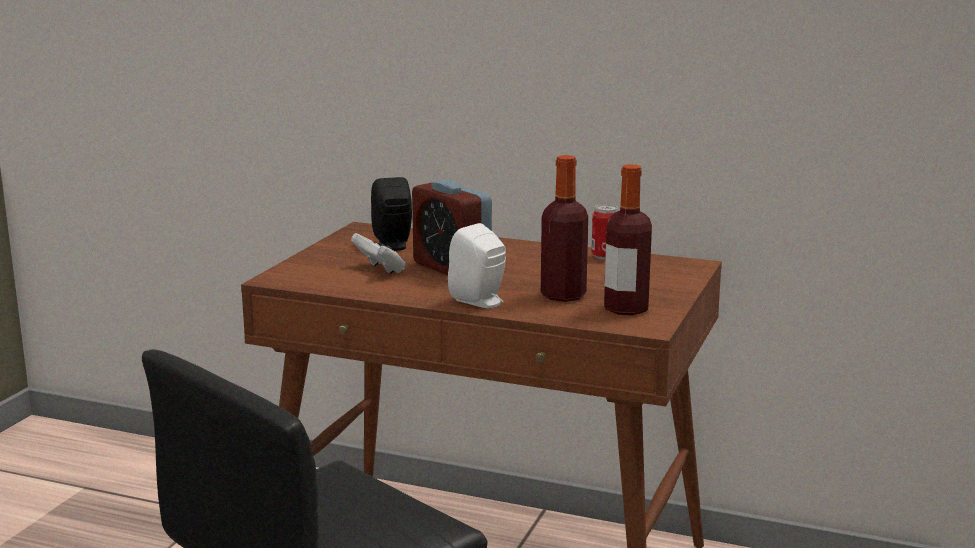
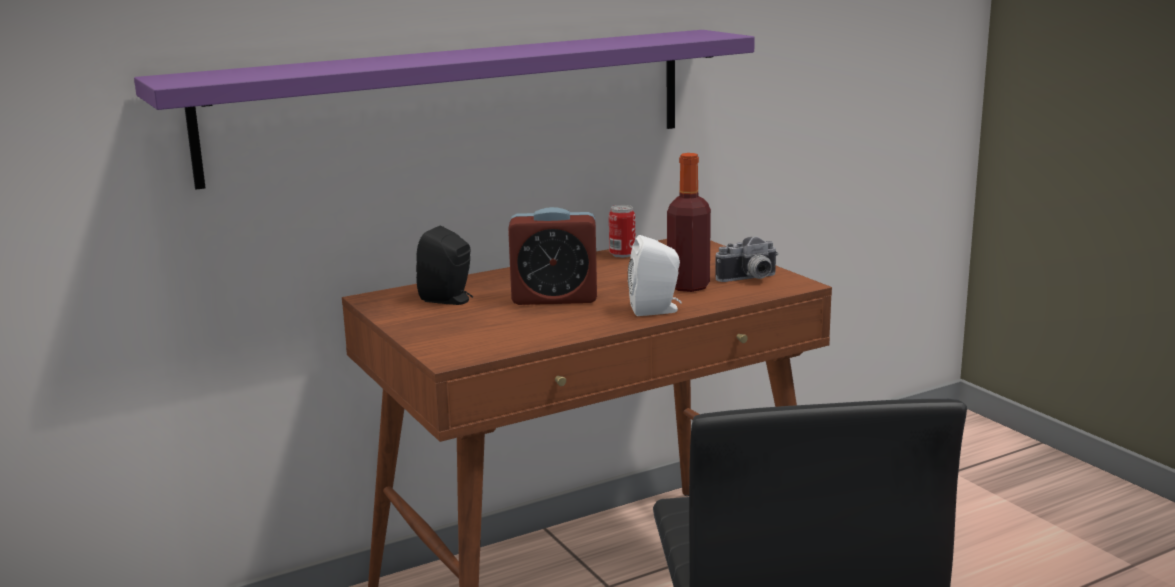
camera: 50 degrees left, 0 degrees up
(380, 270) = (508, 319): white game controller -> none
(476, 72) = (455, 103): none -> purple shelf
(626, 309) = (750, 279): bottle -> camera

